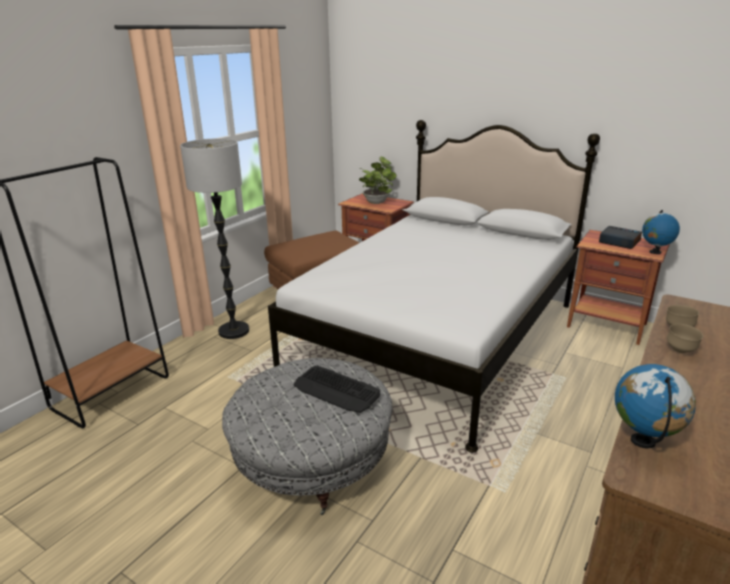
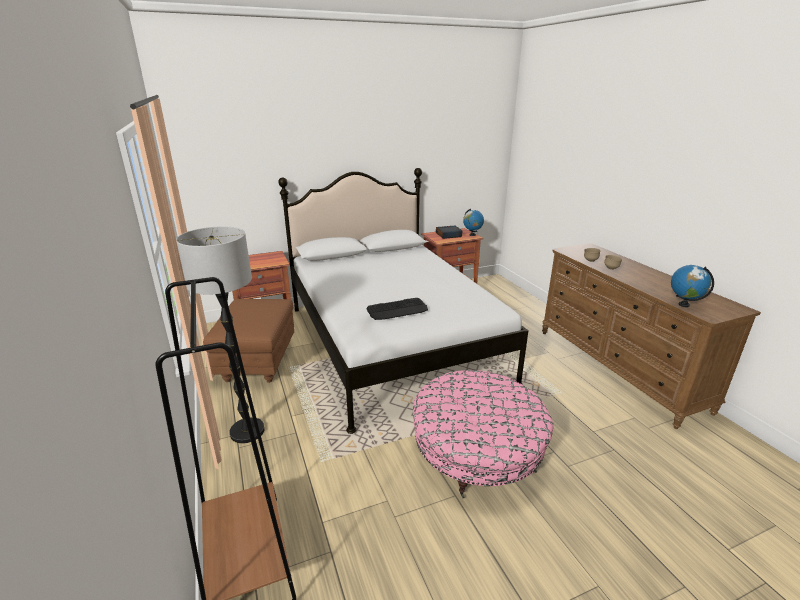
camera: 55 degrees left, 0 degrees up
(312, 460) = (477, 455): grey ottoman -> pink ottoman
(336, 390) = (485, 388): keyboard -> keyboard (397, 310)
(377, 201) = (256, 260): potted plant -> none

